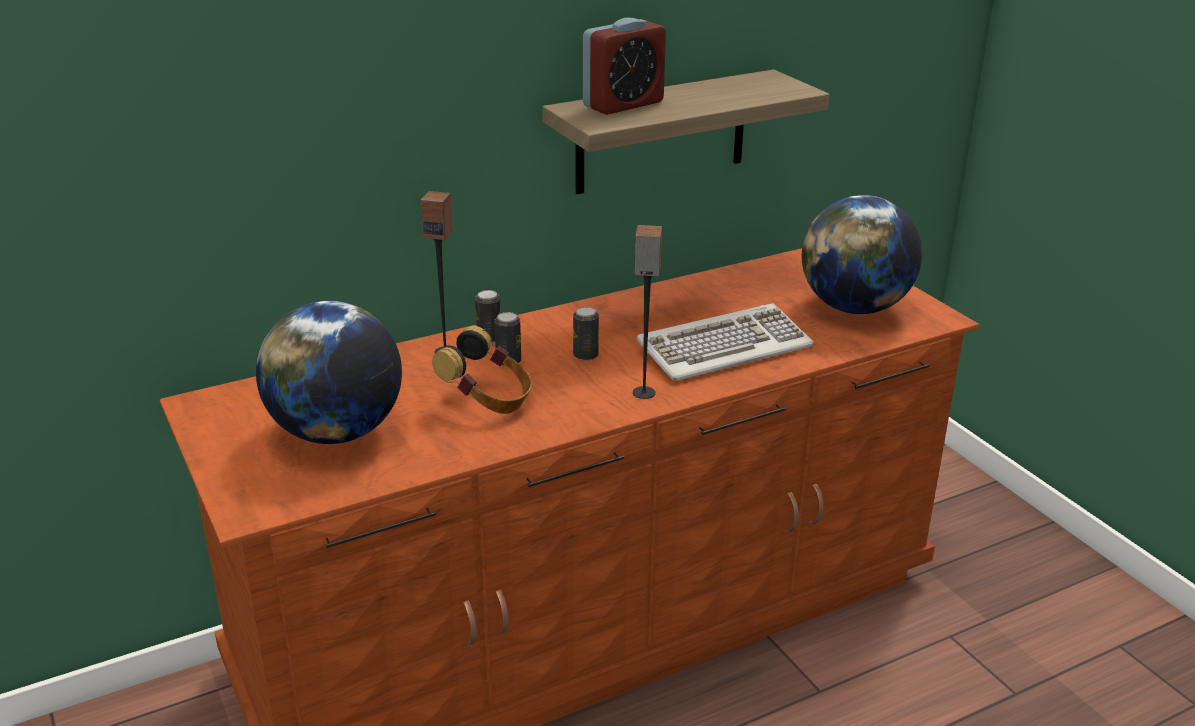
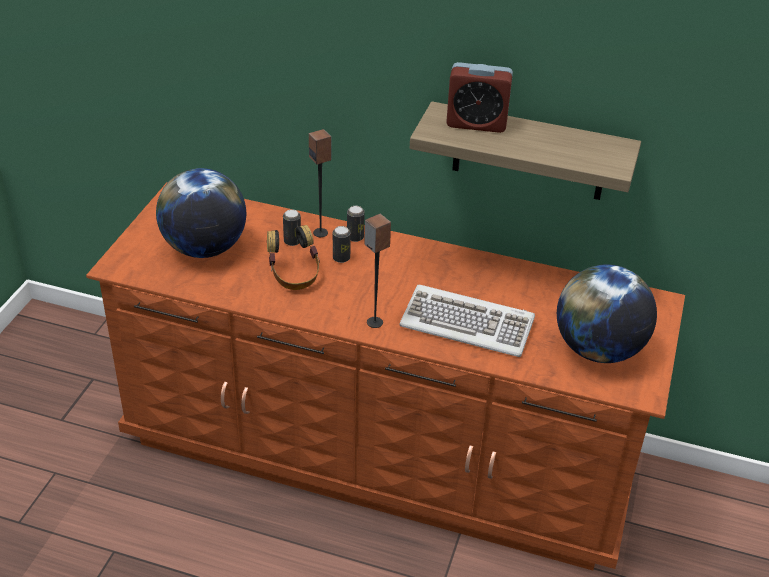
camera: 45 degrees right, 10 degrees up
(585, 355) = (384, 280): can -> can (292, 241)

